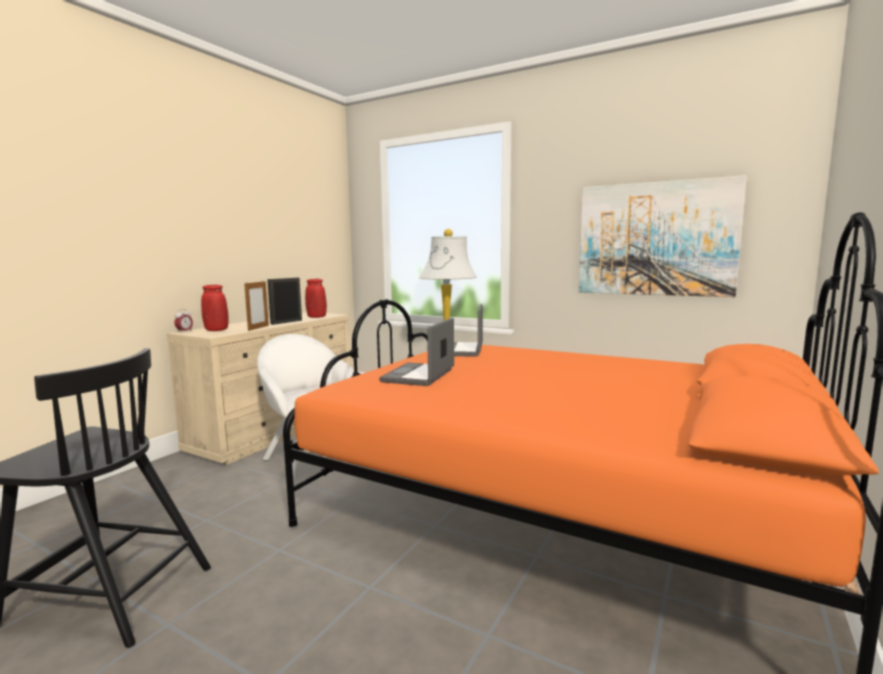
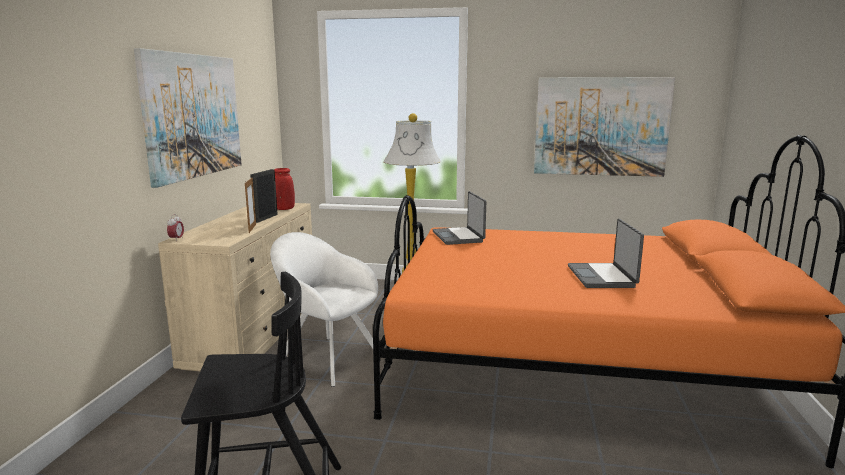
camera: 20 degrees left, 5 degrees up
(216, 330) = (210, 235): red vase -> none
(230, 227) = (193, 116): none -> picture
(420, 376) = (465, 268): laptop -> laptop (602, 277)

